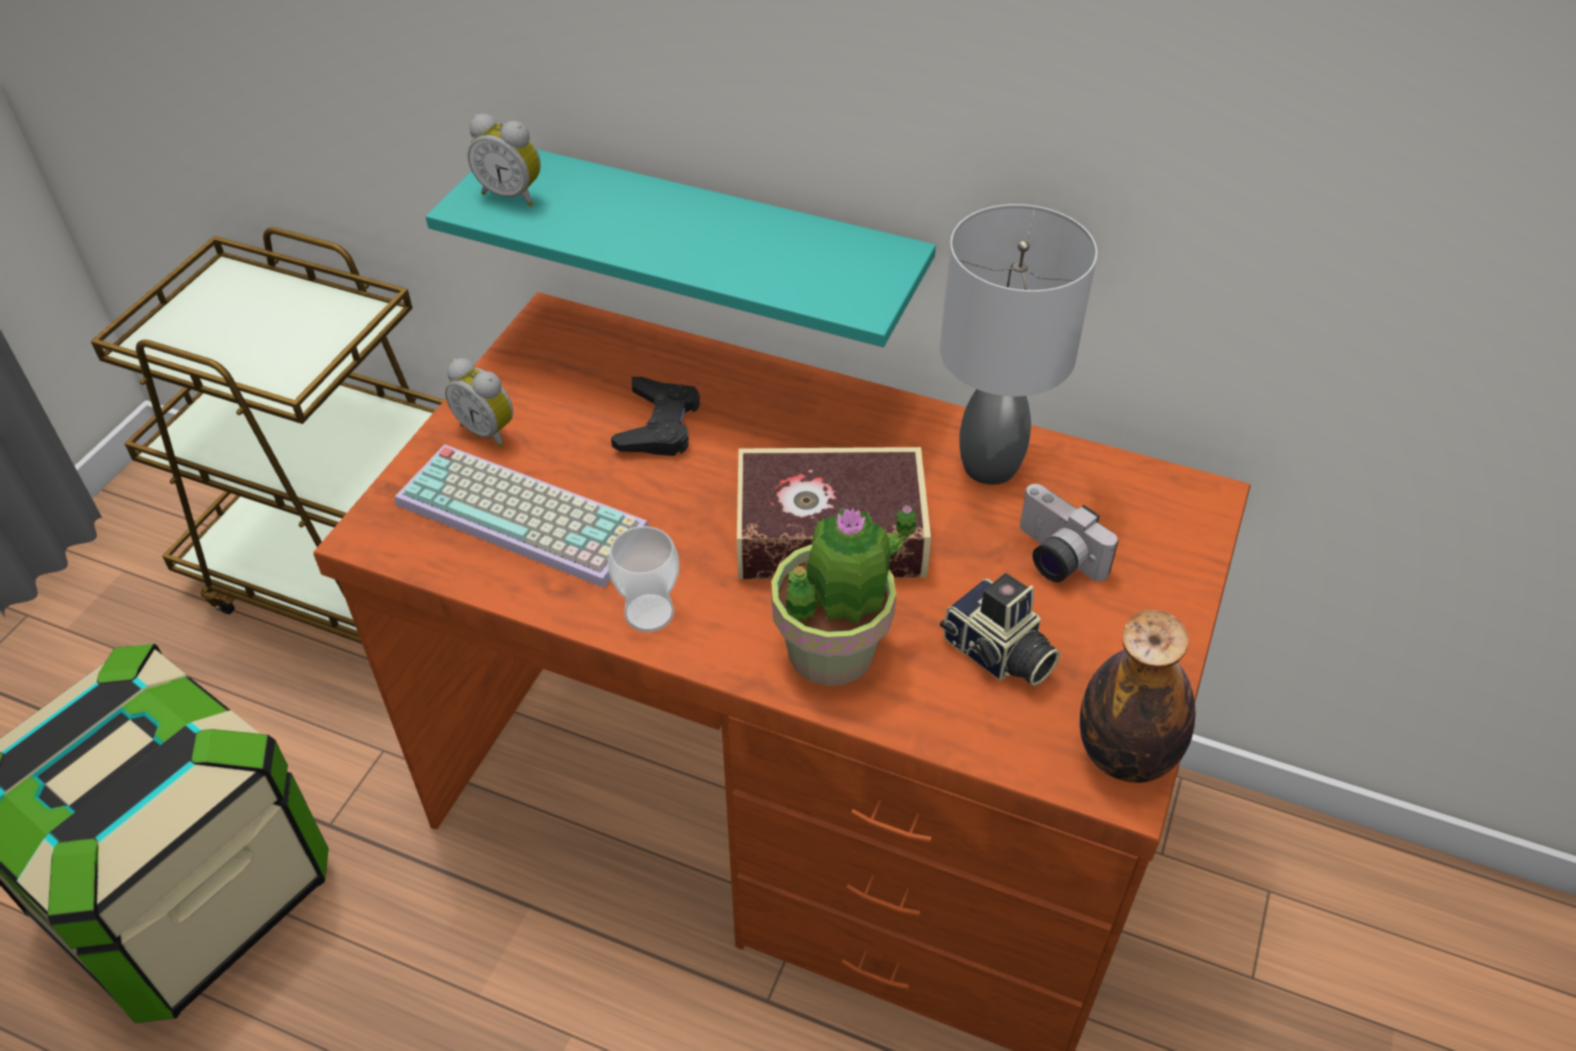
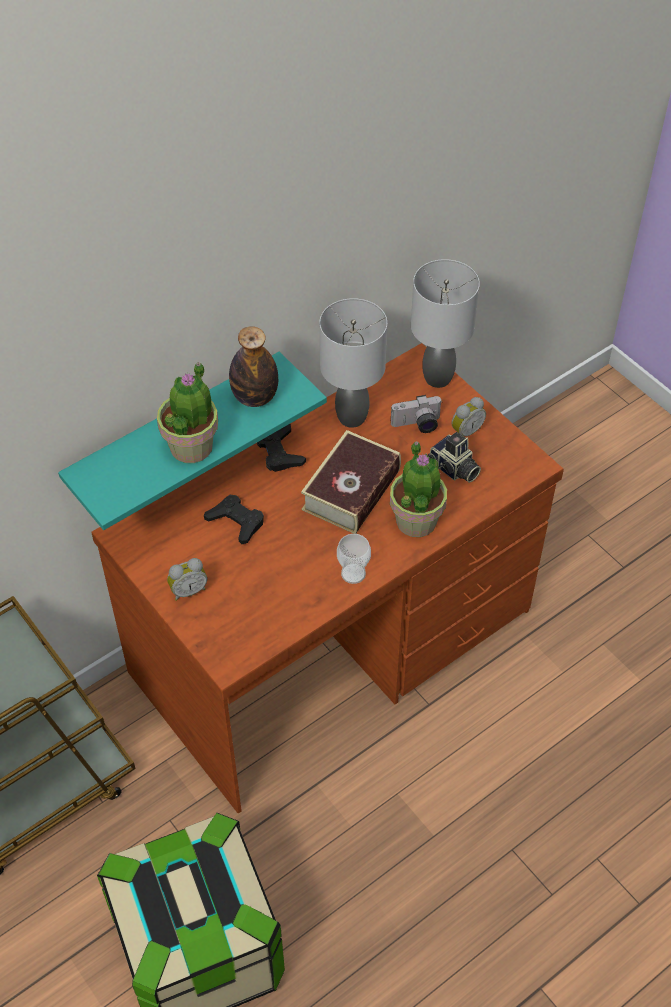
camera: 60 degrees left, 5 degrees up
(512, 194) = (114, 484): alarm clock -> alarm clock (465, 431)
(527, 514) = (259, 596): keyboard -> none
(647, 236) = (192, 446): none -> potted plant
(838, 413) = (280, 452): none -> black game controller
(997, 655) = (453, 469): camera -> camera turned 60 degrees clockwise
(1125, 755) = (523, 457): bottle -> bottle (255, 397)
(1192, 541) = (439, 378): none -> grey table lamp

